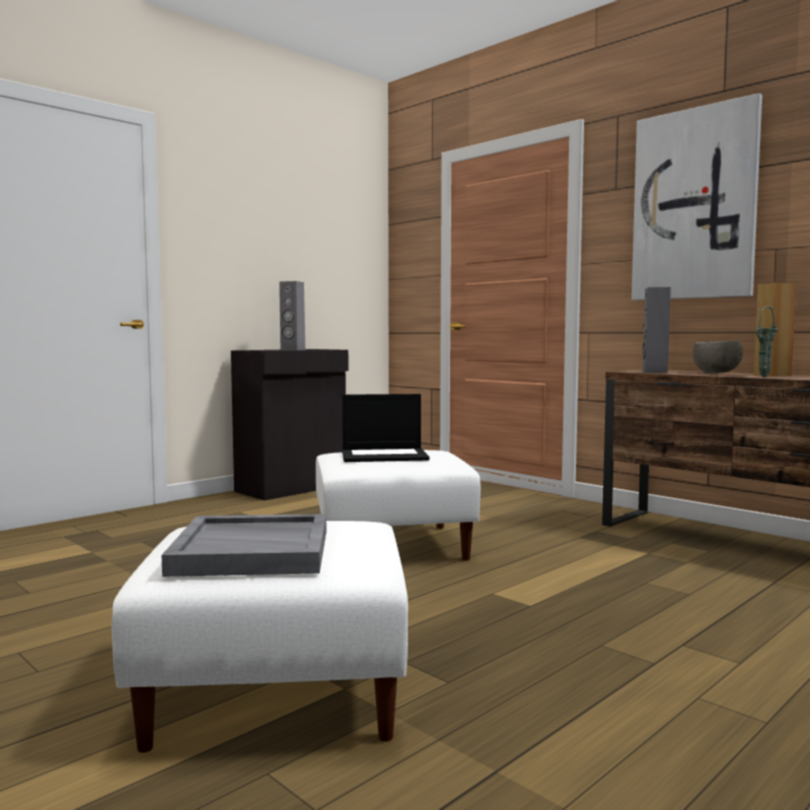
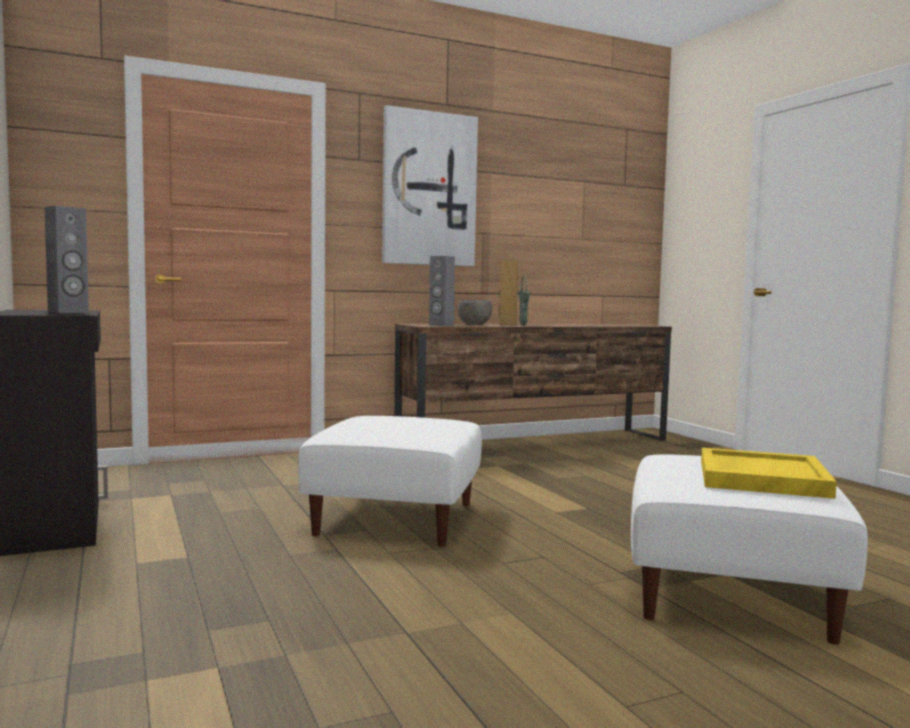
camera: 70 degrees left, 0 degrees up
(254, 551) = (760, 478): grey tray -> yellow tray
(385, 456) = (386, 426): laptop -> none

